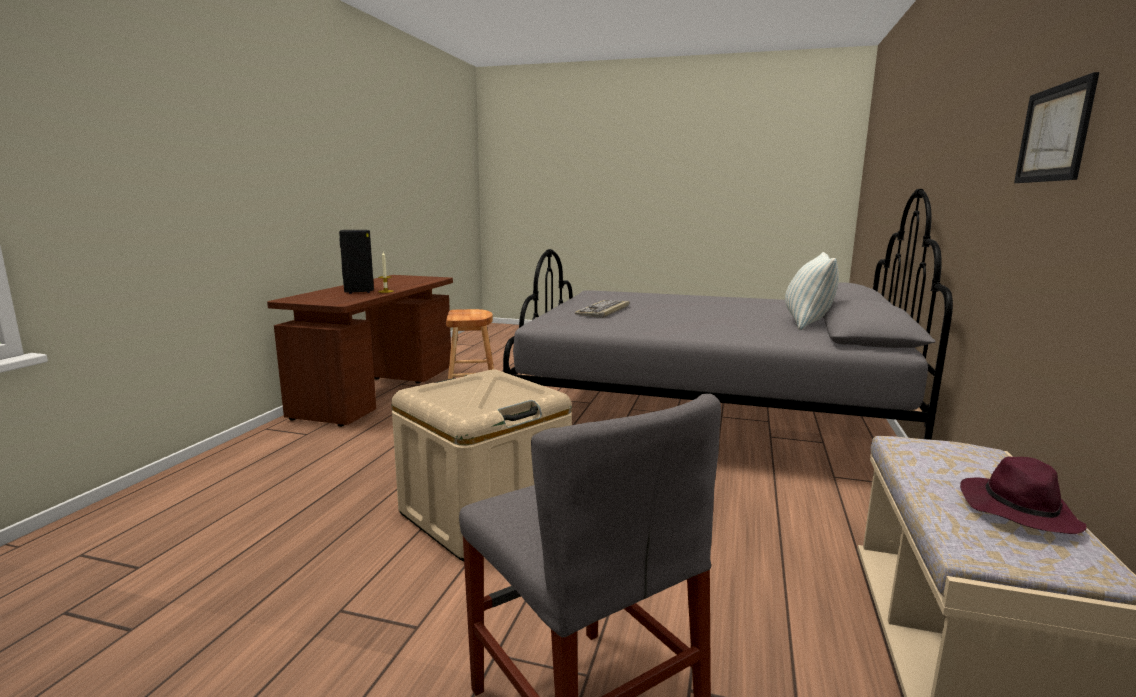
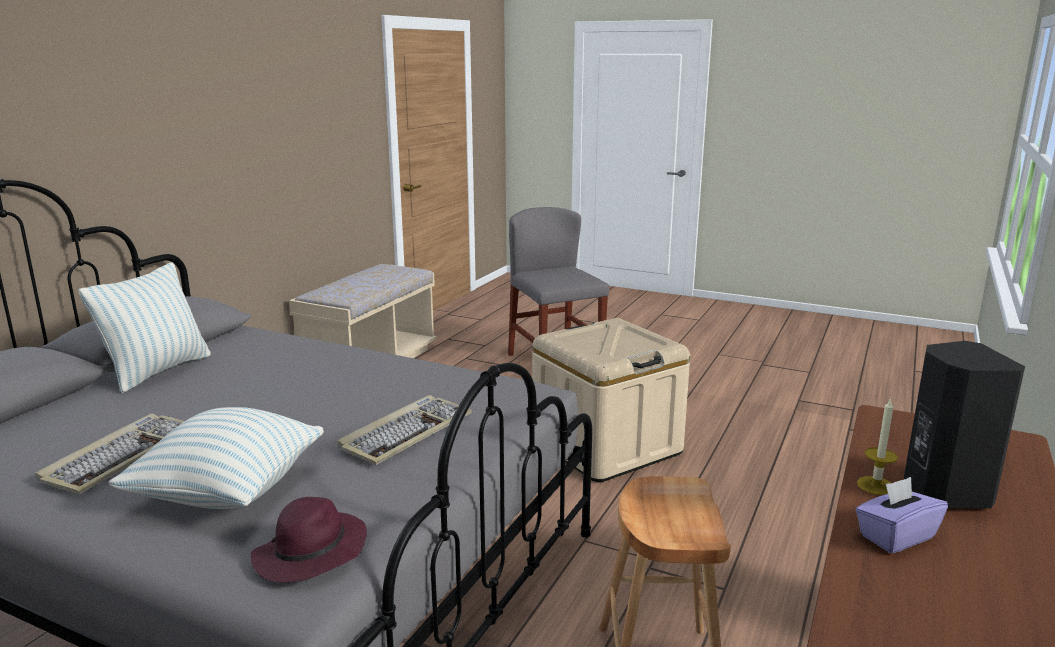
camera: 170 degrees left, 5 degrees up
(397, 286) = (895, 536): none -> purple tissue box
(655, 300) = (228, 492): none -> pillow
(724, 303) = (121, 456): none -> keyboard
(1017, 510) = (371, 274): purple hat -> purple hat (310, 554)
(1054, 134) = (239, 113): picture -> none

